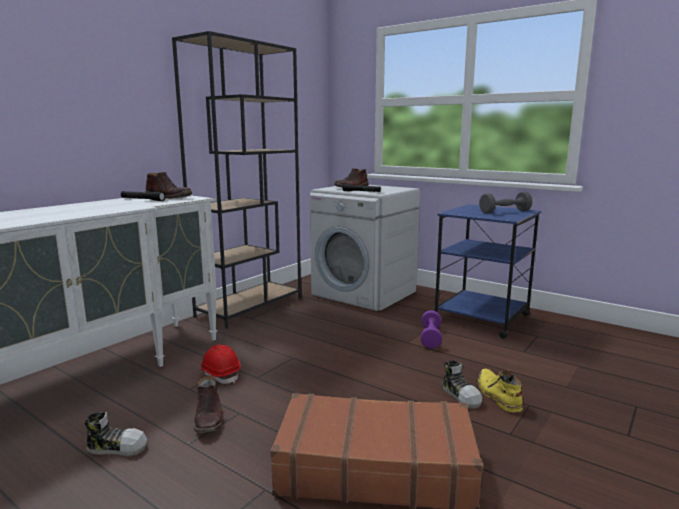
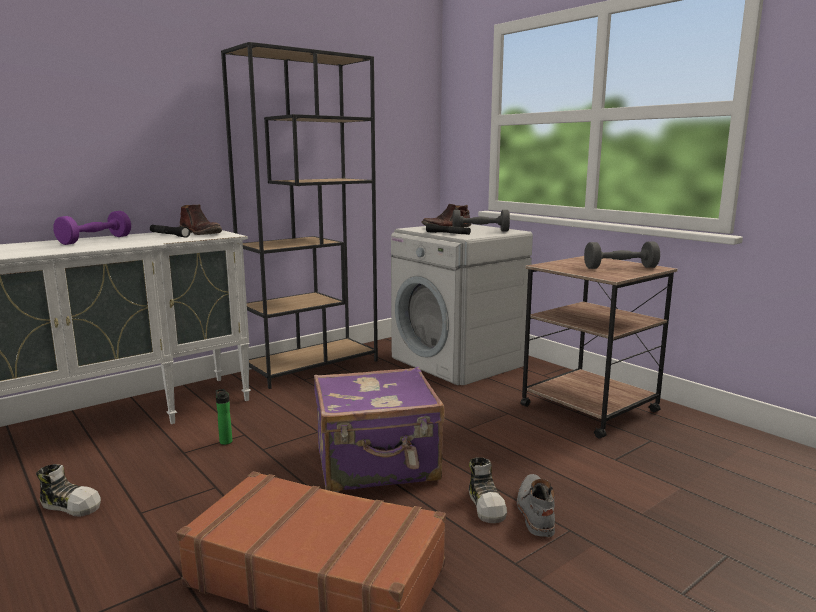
camera: 15 degrees right, 0 degrees up
(209, 417) = (181, 487): brown boot -> none
(220, 375) = (225, 441): red hard hat -> bottle
(359, 377) = (377, 465): none -> purple suitcase
(381, 189) = (480, 231): none -> grey dumbbell
(430, 338) = (501, 426): purple dumbbell -> purple dumbbell (95, 240)
(483, 319) = (590, 409): blue cart -> brown cart
(497, 395) = (535, 511): yellow boot -> grey boot

